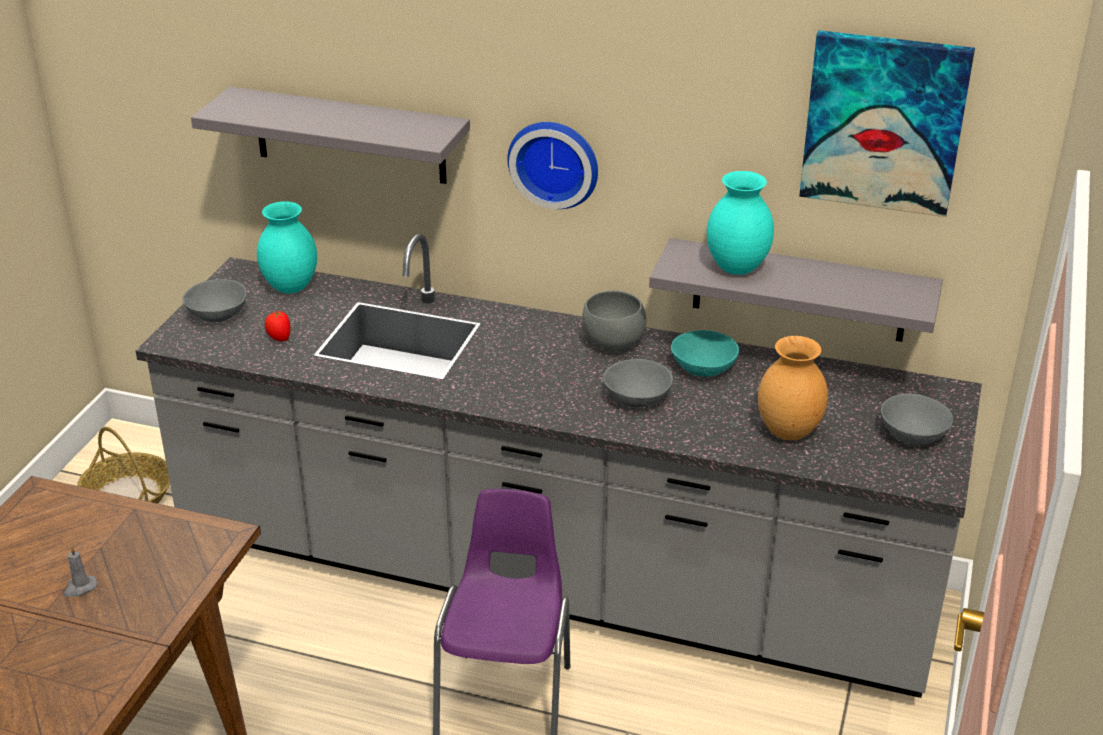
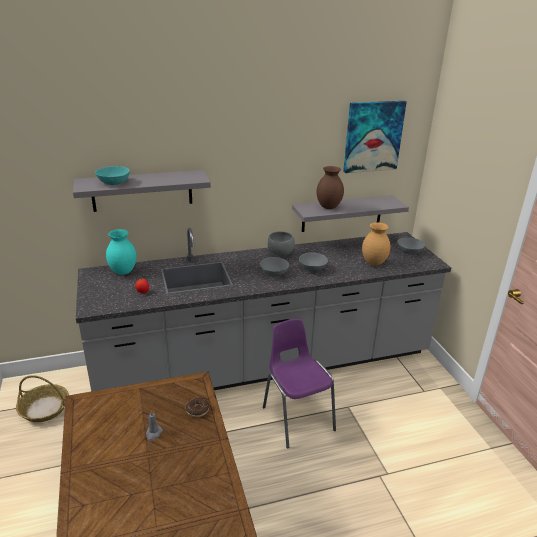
camera: 35 degrees left, 5 degrees down
(174, 582) = (197, 410): none -> donut
(217, 315) = (100, 292): grey bowl -> grey bowl (273, 273)
(555, 162) = (243, 181): wall clock -> none
(702, 368) = (321, 252): turquoise bowl -> turquoise bowl (113, 183)
(738, 269) = (329, 207): turquoise vase -> brown vase

